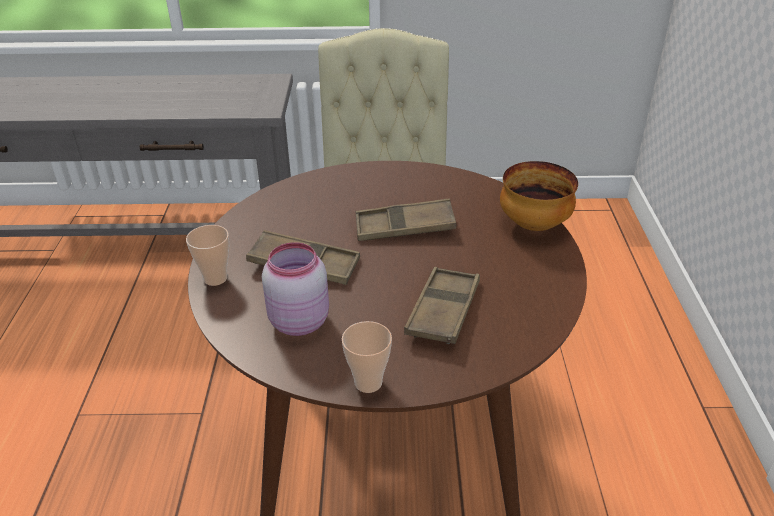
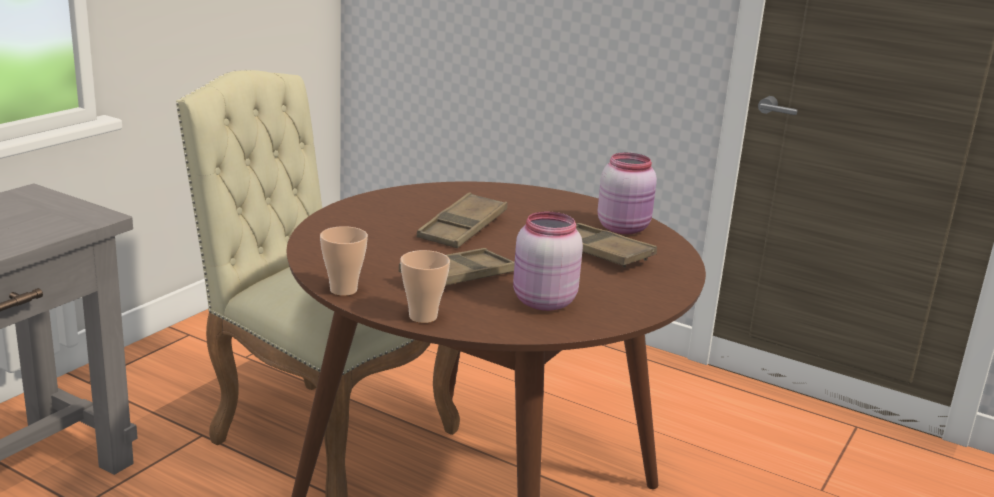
camera: 60 degrees left, 15 degrees down
(368, 383) = (655, 301): cup -> cup (343, 290)
(525, 303) = (624, 228): none -> pink jar
(533, 225) = (530, 193): bowl -> none

